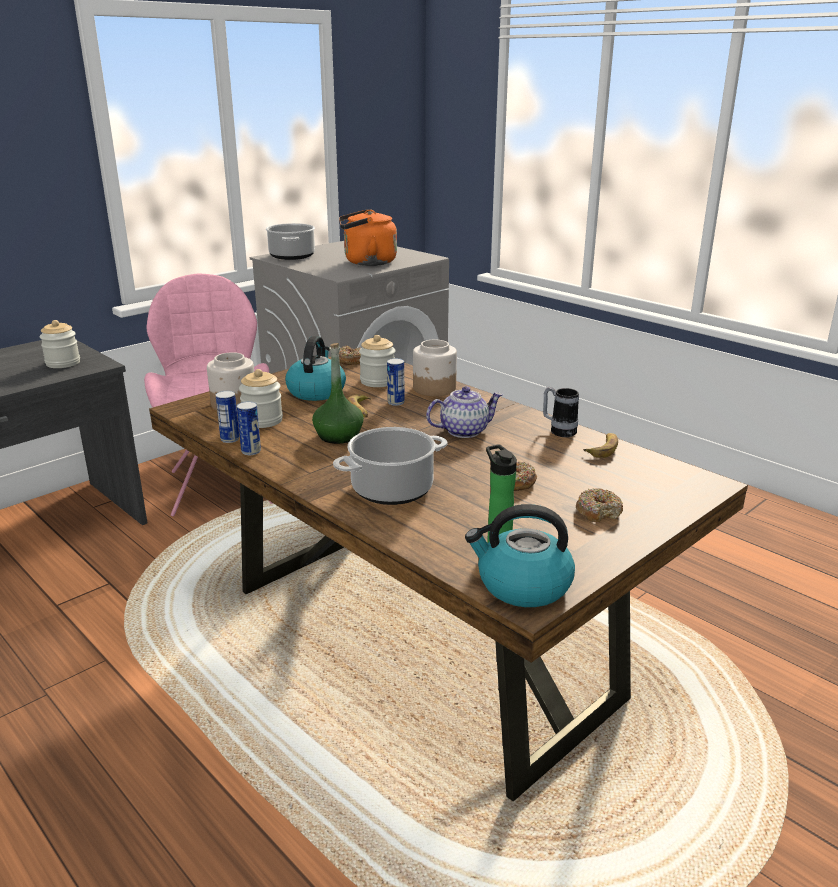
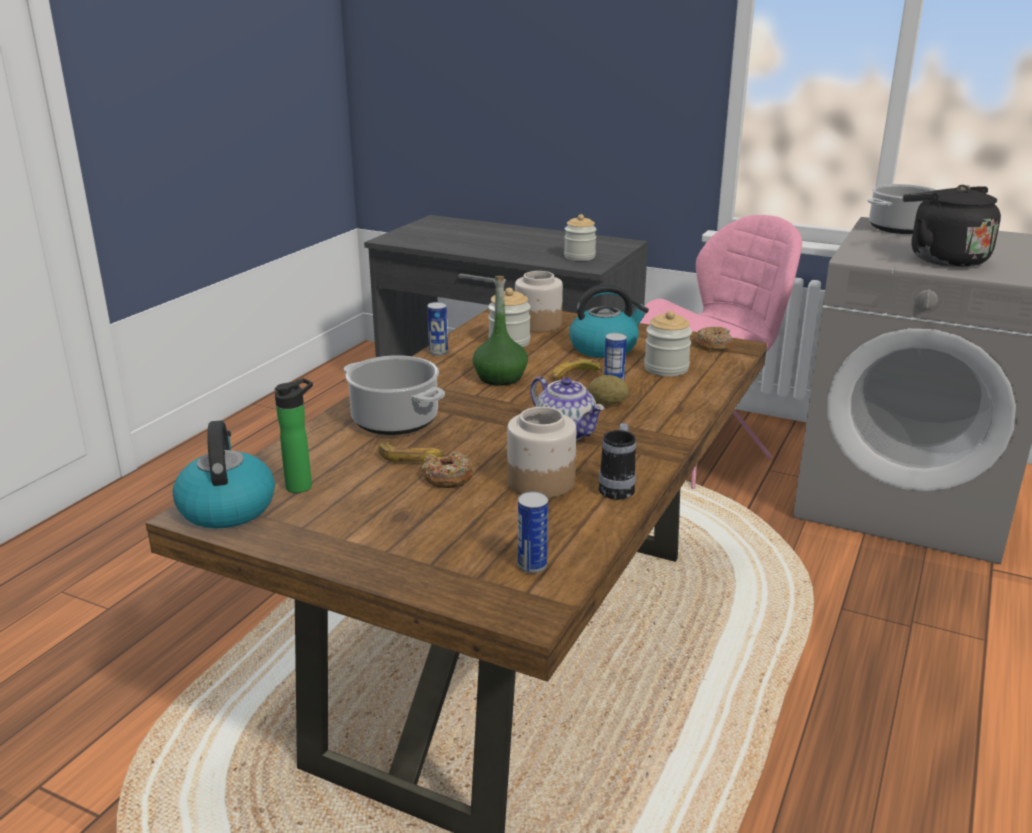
camera: 70 degrees right, 0 degrees up
(230, 439) = (457, 340): can -> can (532, 565)
(367, 262) = (943, 259): orange kettle -> black kettle
(423, 409) = (607, 403): none -> potato
(434, 389) = (678, 399): jar -> jar (540, 482)
(598, 512) = (398, 534): donut -> none
(603, 449) = (585, 523): banana -> banana (411, 457)

